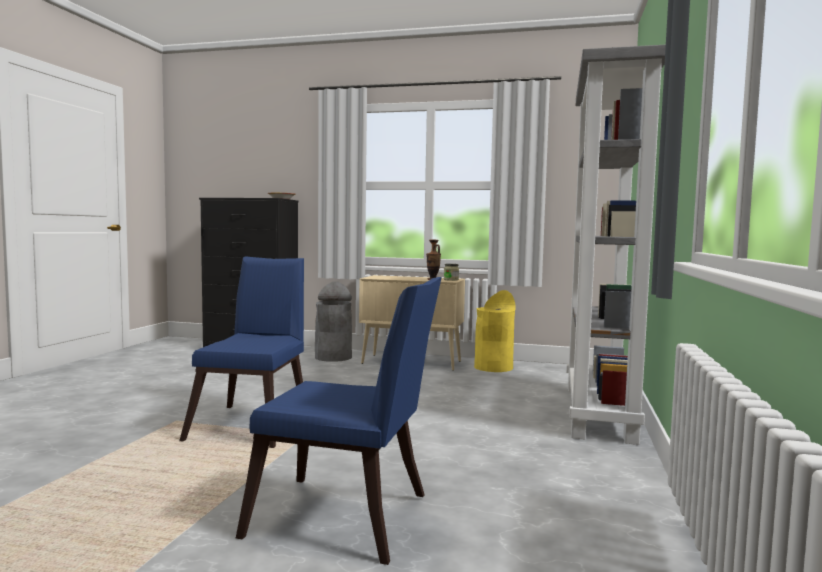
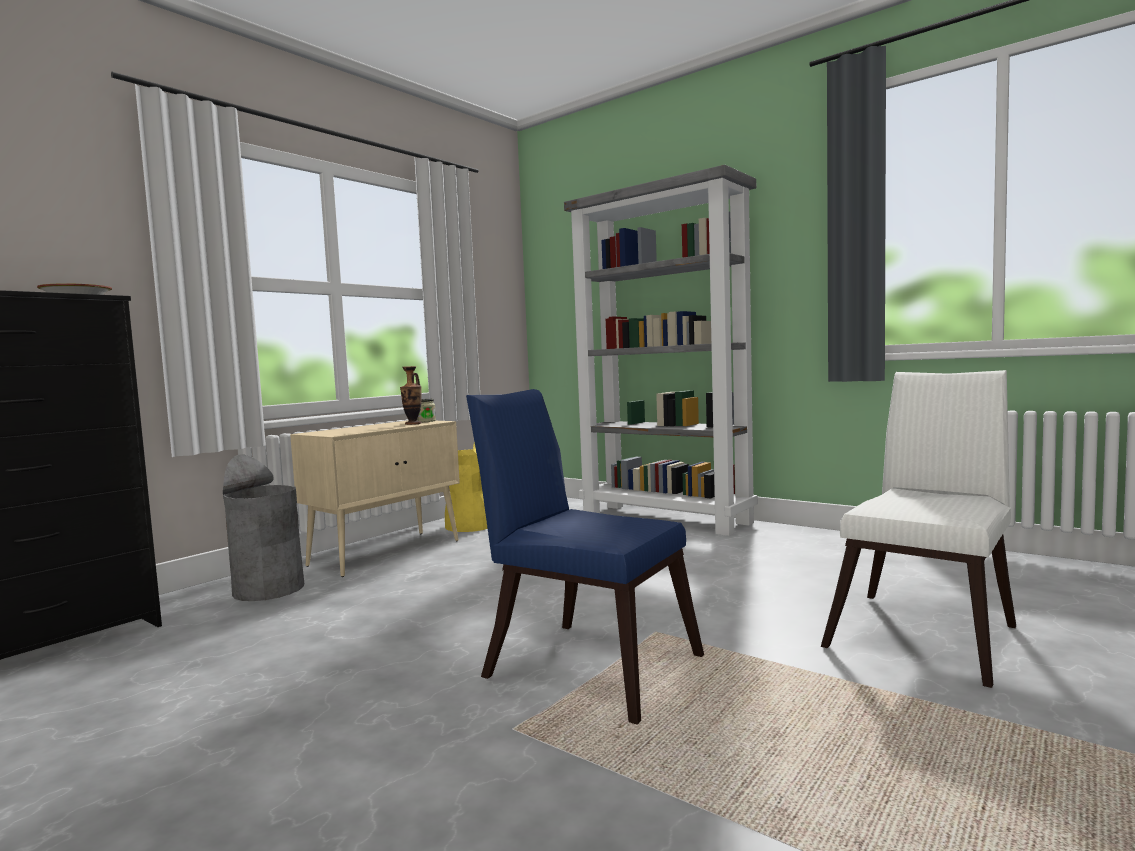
camera: 65 degrees left, 0 degrees up
(348, 520) = (927, 632): blue chair -> white chair

